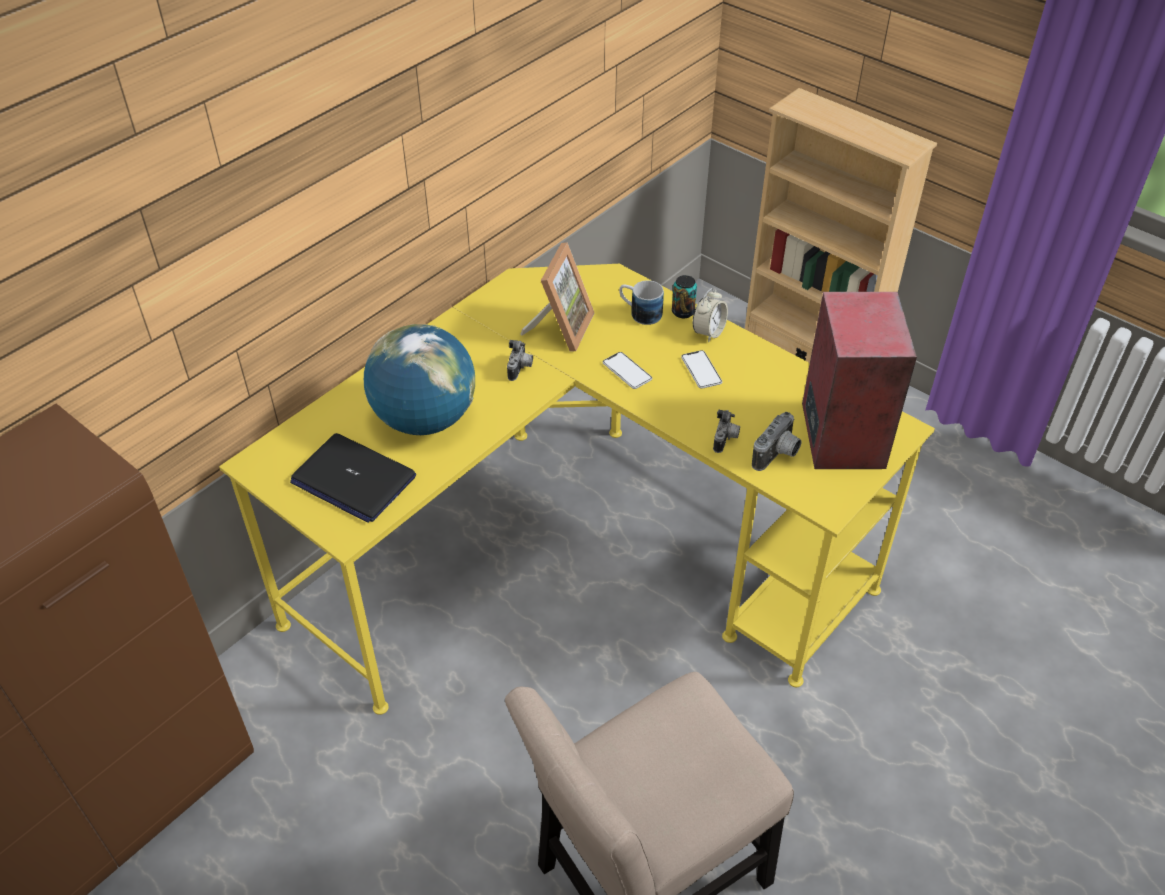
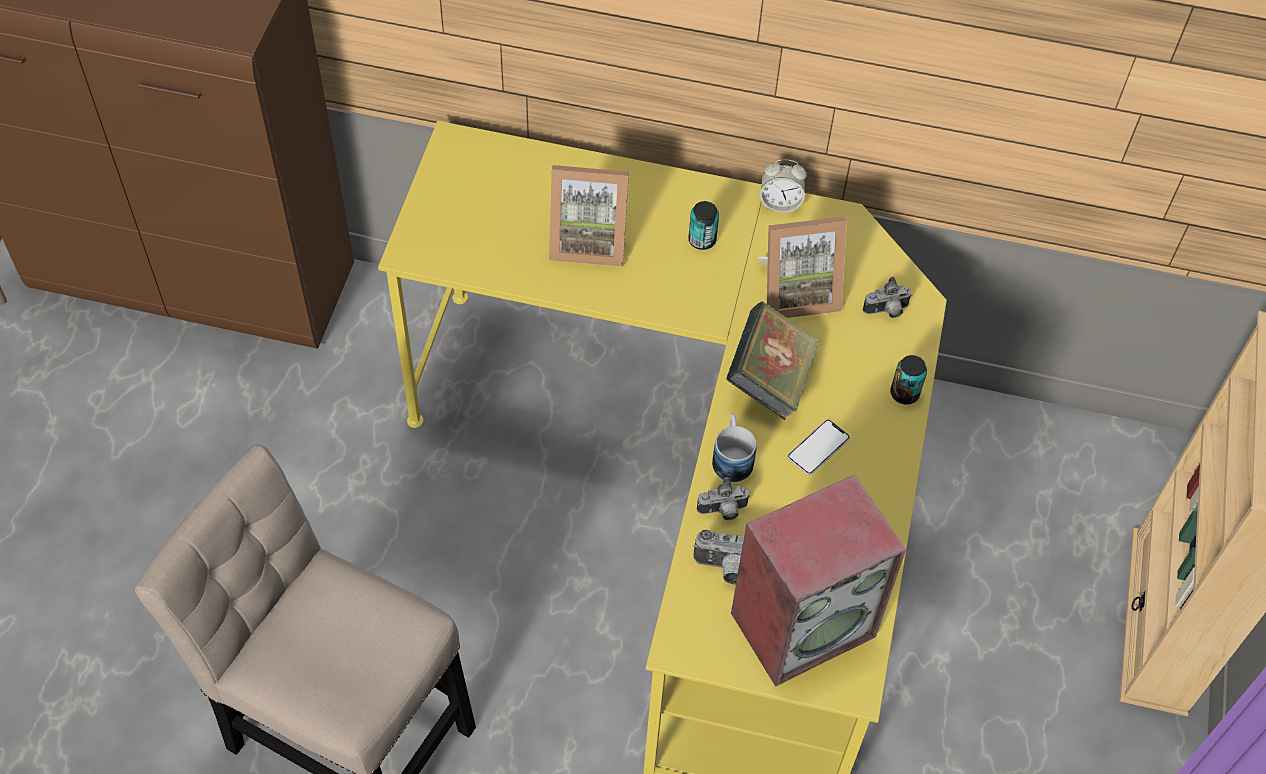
camera: 60 degrees right, 10 degrees up
(353, 479) = (478, 224): laptop -> none
(425, 419) = (588, 240): globe -> picture frame
(476, 357) = (702, 240): none -> can
(520, 369) = (710, 285): camera -> camera (886, 311)
(627, 371) = (770, 379): phone -> book
(639, 313) = (873, 353): mug -> mug (732, 456)
(708, 332) = (887, 431): alarm clock -> alarm clock (780, 203)

